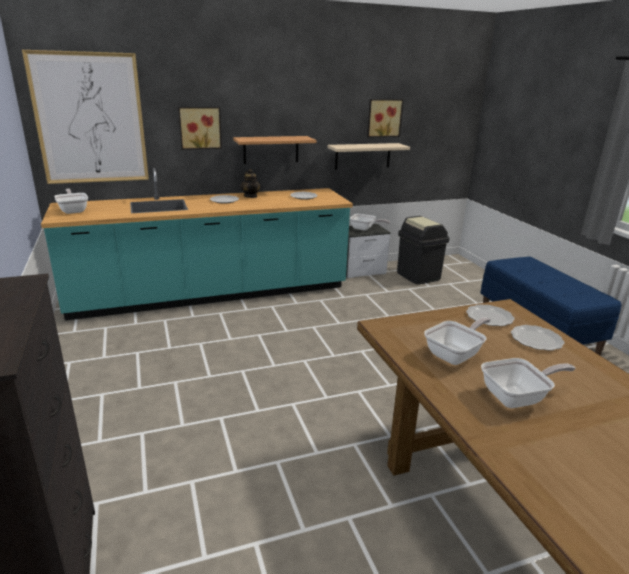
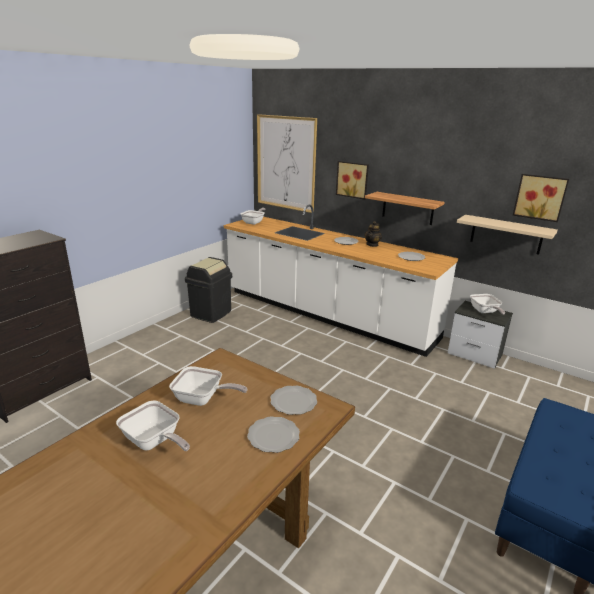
camera: 55 degrees right, 0 degrees up
(211, 294) = (326, 314): turquoise counter -> white counter
(418, 276) = (526, 388): black trash can -> black trash can (210, 313)

